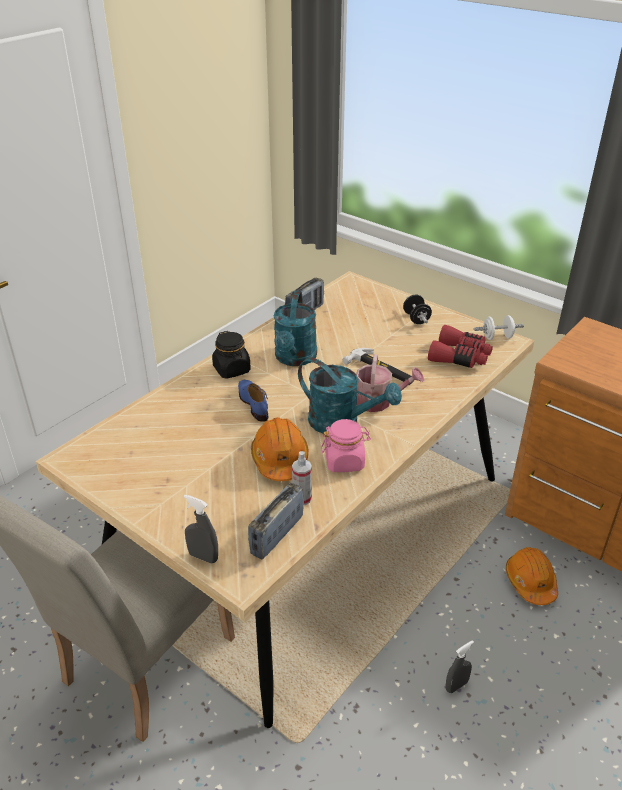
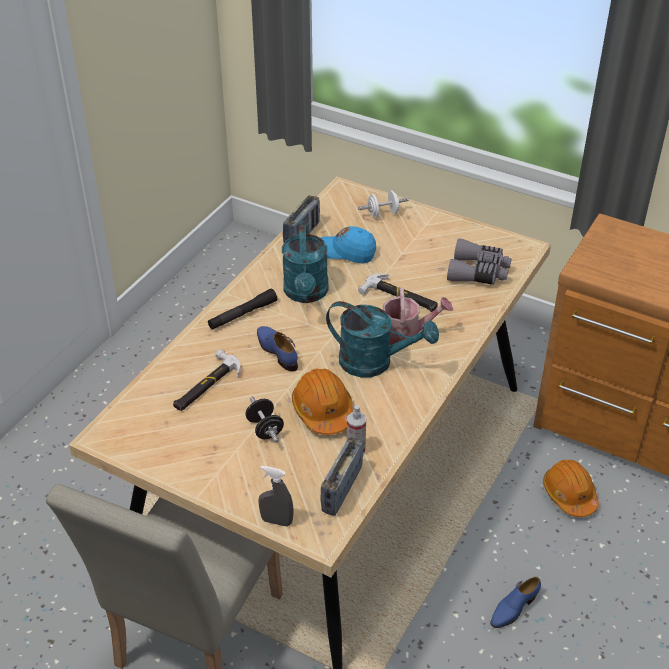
camera: 10 degrees left, 5 degrees up
(178, 424) = (206, 385): none -> hammer
(232, 370) = (242, 314): black jar -> black flashlight
(341, 329) = (347, 252): none -> blue cap
(344, 461) = (388, 404): pink jar -> none
(416, 319) = (423, 230): black dumbbell -> black dumbbell (265, 429)
(456, 686) = (513, 608): grey spray bottle -> blue shoe
(460, 357) = (478, 272): red binoculars -> grey binoculars
(497, 337) = (512, 244): white dumbbell -> white dumbbell (383, 214)

